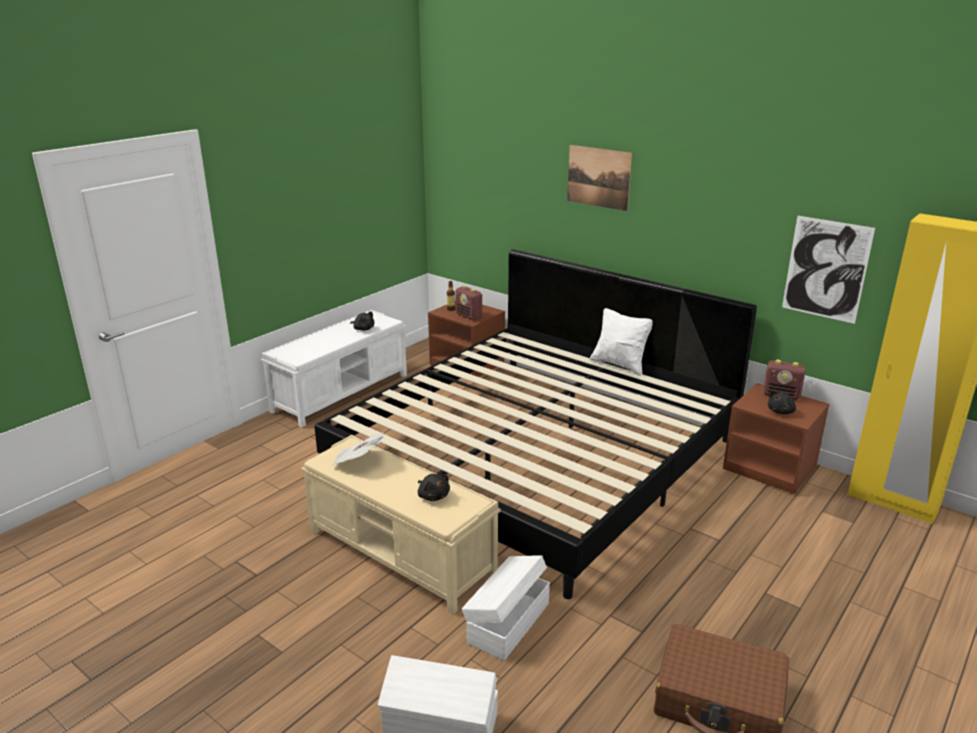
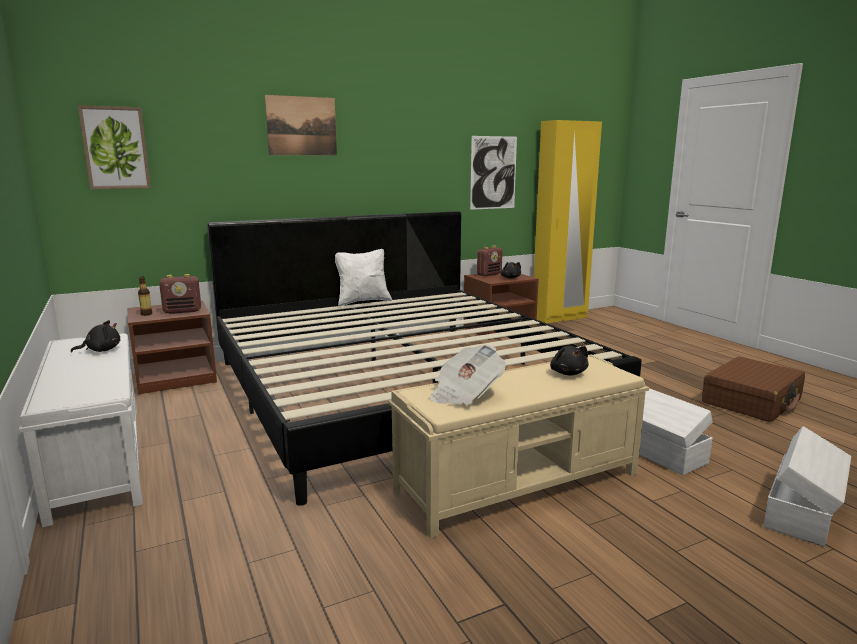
camera: 65 degrees left, 10 degrees down
(433, 496) = (568, 373): black plush toy -> black plush toy turned 90 degrees clockwise
(467, 177) = (115, 148): none -> picture

